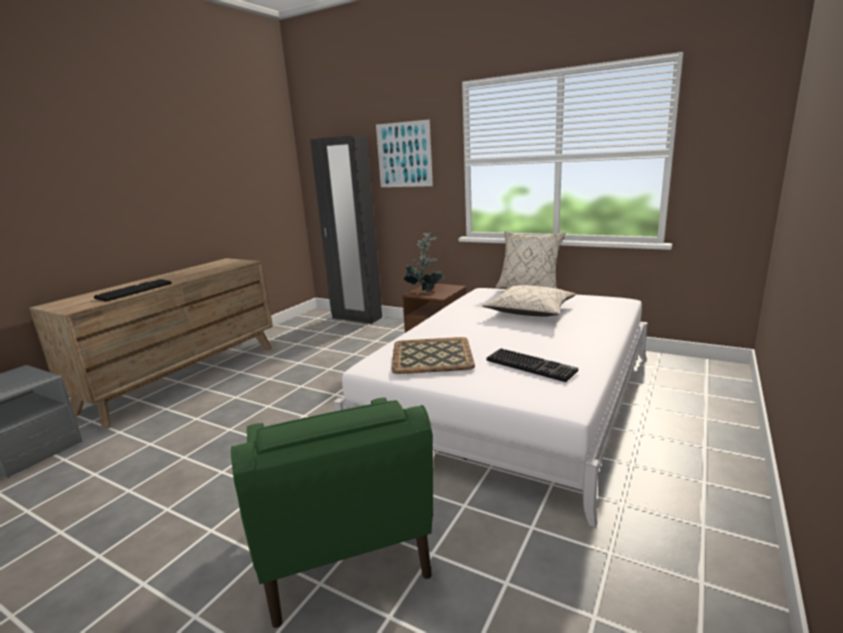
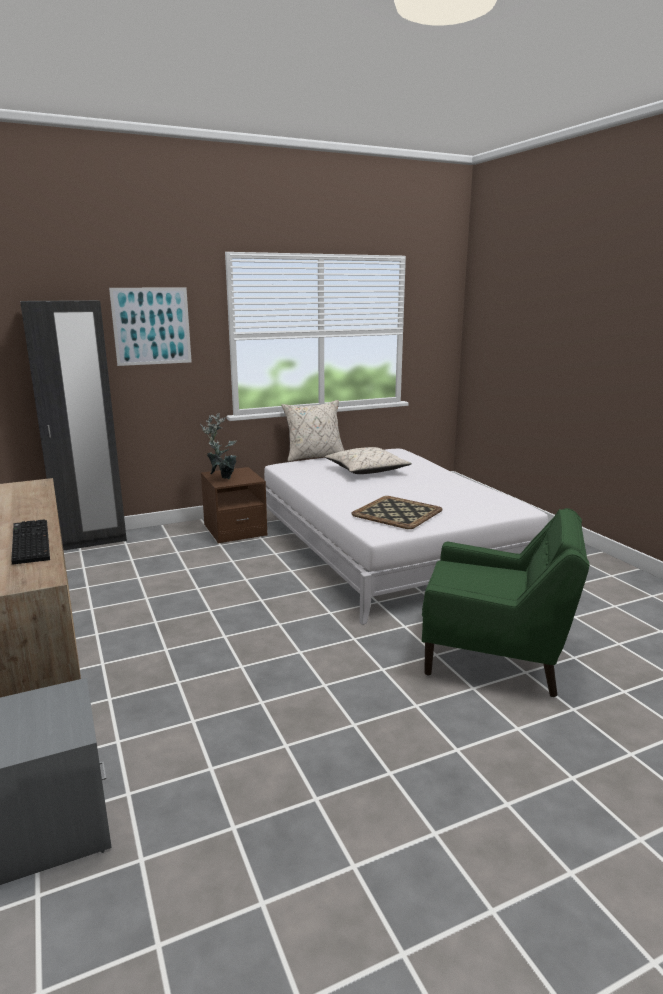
camera: 55 degrees left, 0 degrees up
(532, 365) = (460, 498): keyboard -> none

